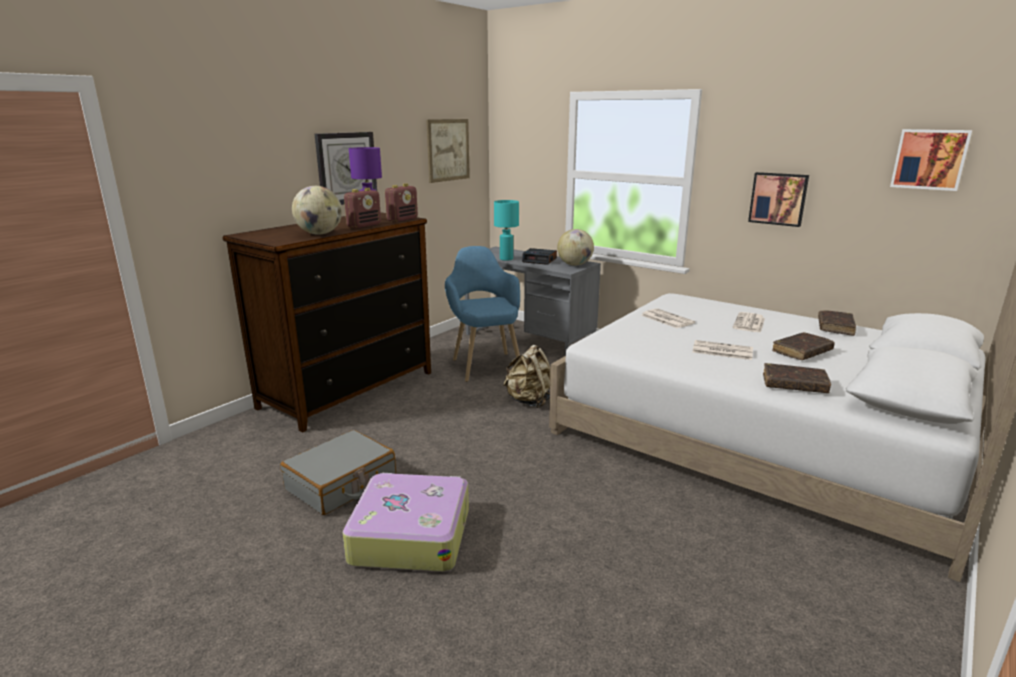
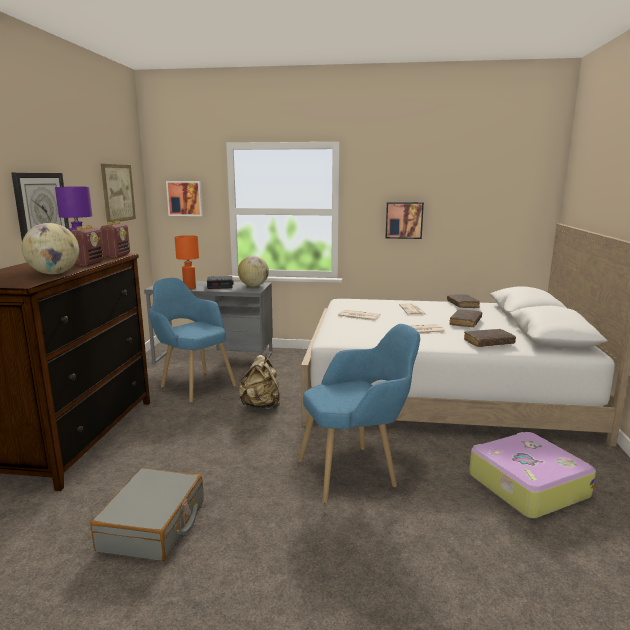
camera: 30 degrees left, 5 degrees down
(410, 534) = (266, 546): suitcase -> suitcase (526, 485)
(506, 259) = (189, 288): turquoise table lamp -> orange table lamp
(563, 496) = (358, 471): none -> blue armchair
(929, 159) = (496, 188): picture -> picture (185, 198)

